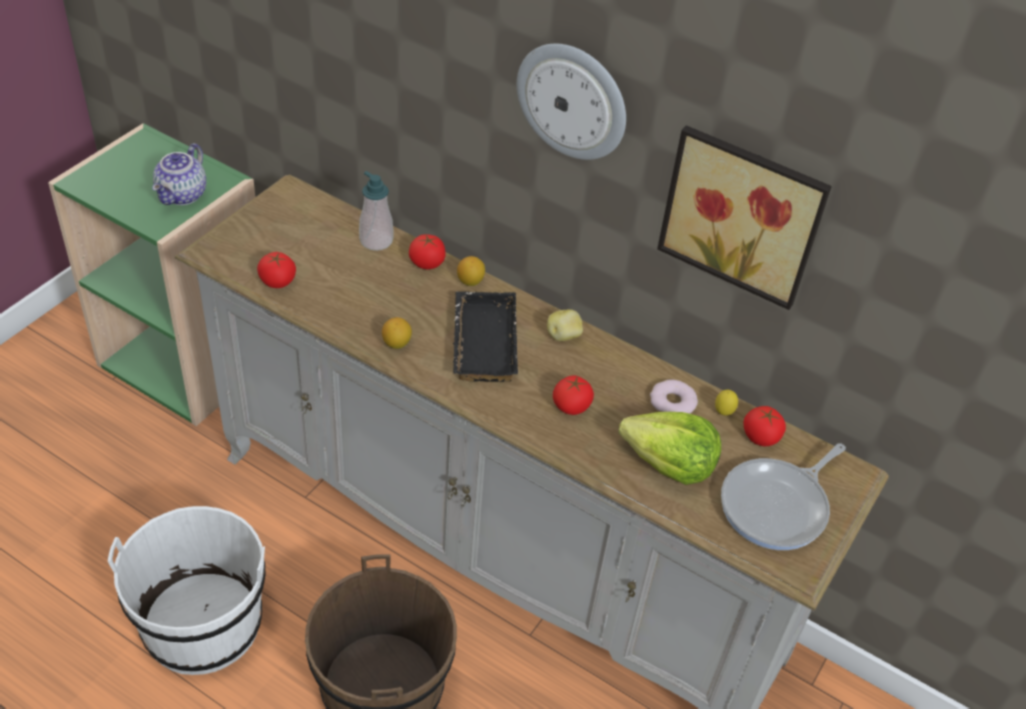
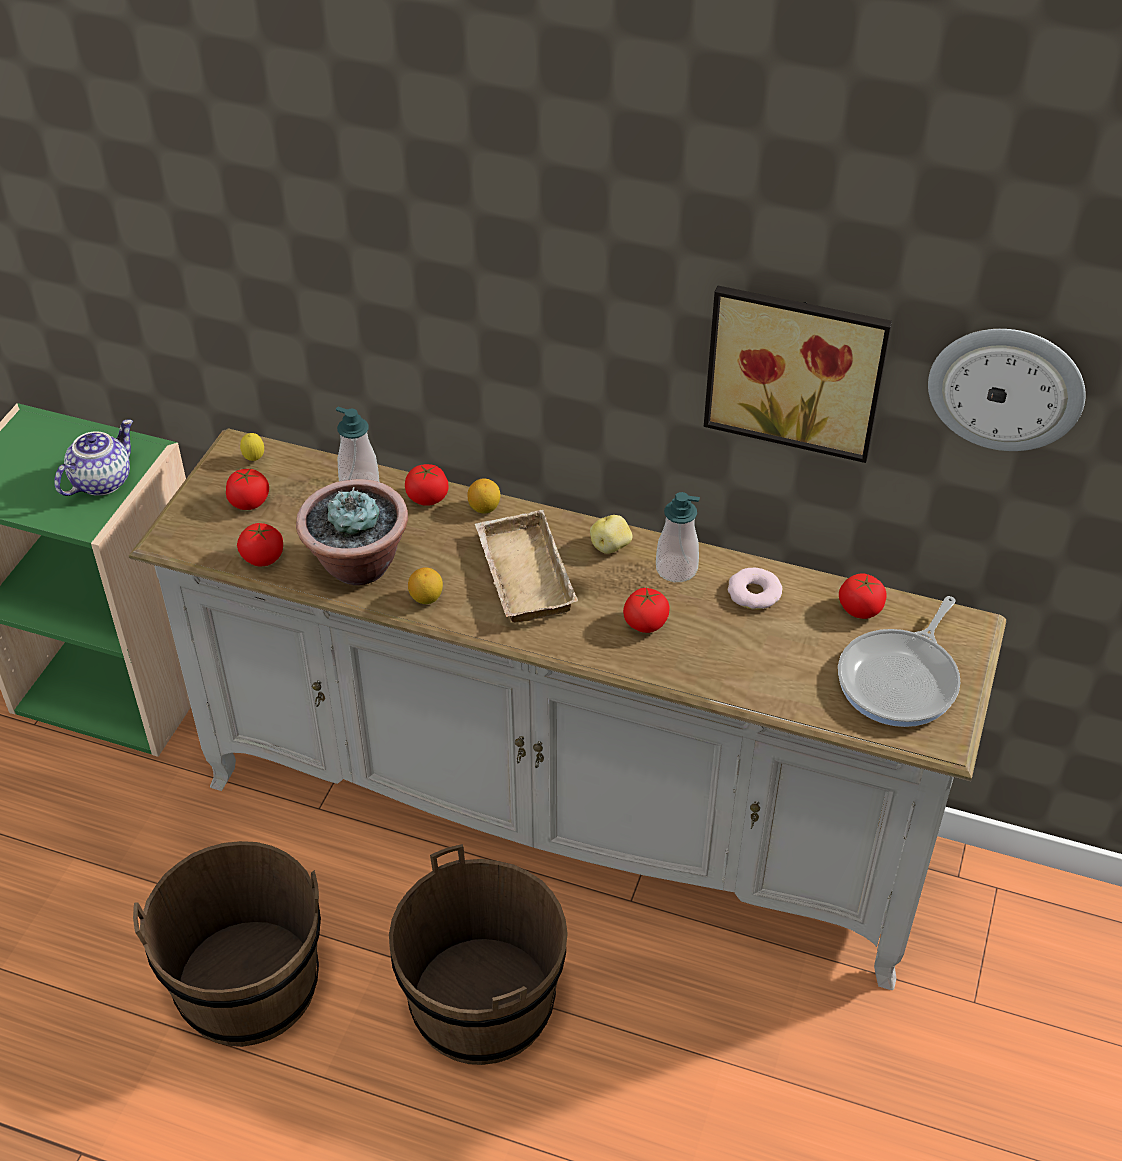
camera: 10 degrees left, 0 degrees up
(183, 195) = (101, 481): teapot -> teapot turned 150 degrees counterclockwise
(202, 624) = (248, 984): white bucket -> brown bucket
(283, 235) = (249, 502): none -> tomato
(350, 304) = (357, 565): none -> potted plant
(481, 341) = (521, 574): black tray -> beige tray
(572, 100) = (578, 281): wall clock -> wall clock (1006, 387)
(613, 367) = (676, 569): none -> soap dispenser
(669, 464) = (772, 662): lettuce -> none
(723, 413) = (812, 592): lemon -> lemon (254, 459)

